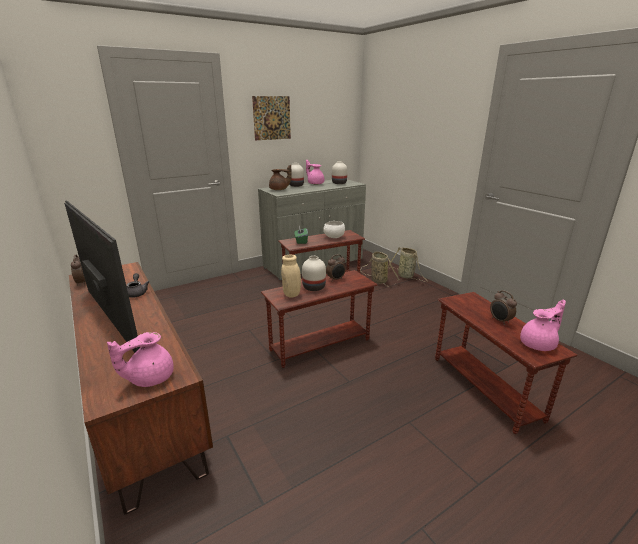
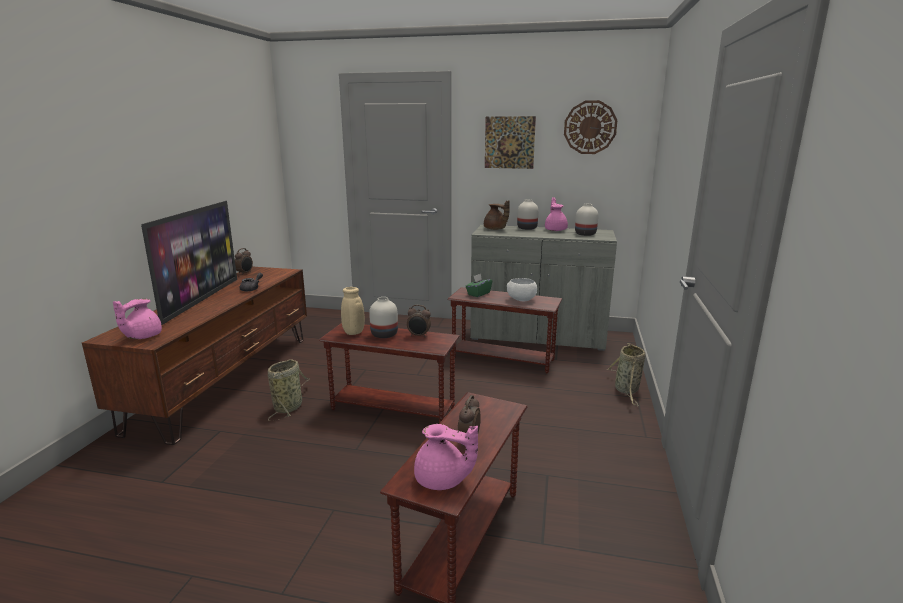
camera: 45 degrees right, 5 degrees down
(149, 378) = (142, 336): pink teapot -> pink teapot turned 75 degrees counterclockwise
(324, 105) = (590, 127): none -> wall clock
(378, 280) = (577, 379): basket -> basket (289, 406)

